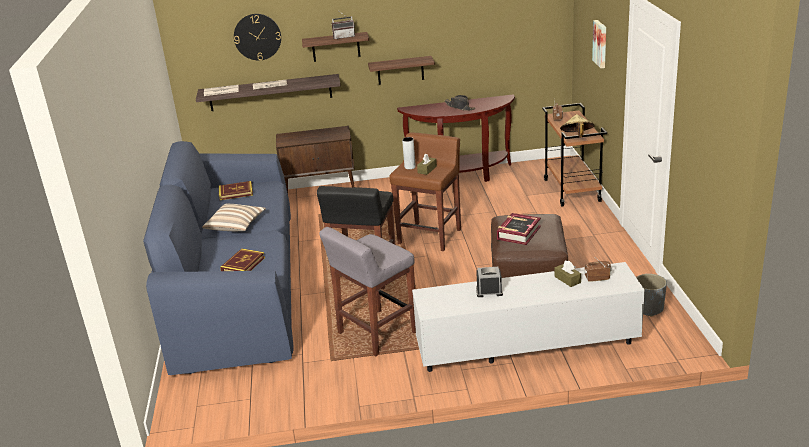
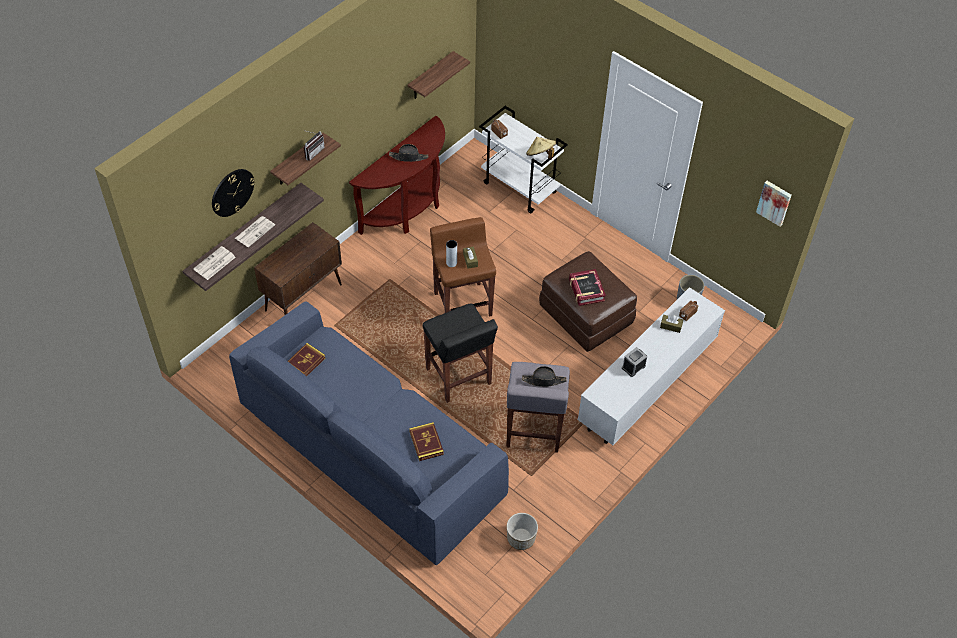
camera: 45 degrees left, 25 degrees up
(236, 226) = (361, 404): pillow -> none
(260, 398) = (521, 538): none -> planter
(377, 252) = (544, 380): none -> black hat
(400, 70) = (349, 148): shelf -> shelf (430, 77)
(572, 190) = (520, 188): brown cart -> white cart
(601, 43) = (548, 70): picture -> picture (774, 202)

